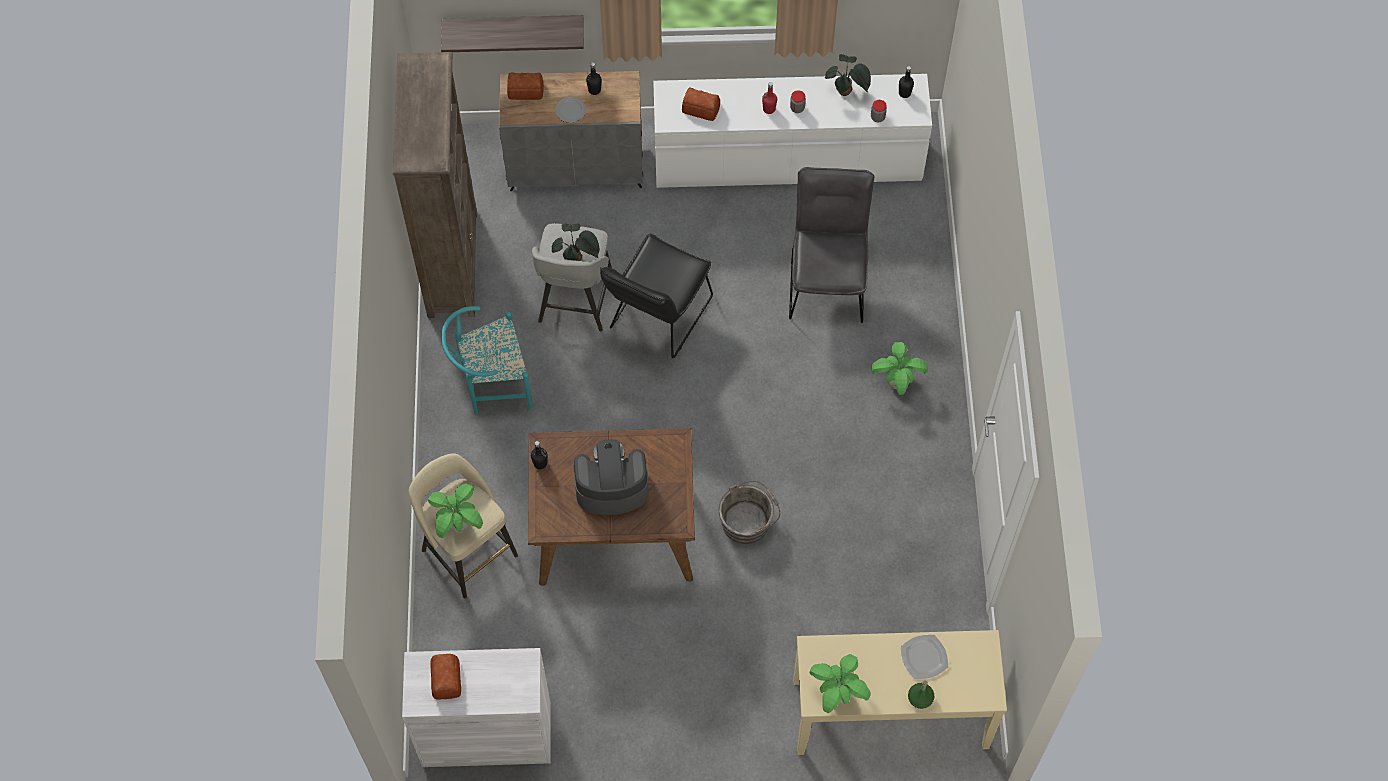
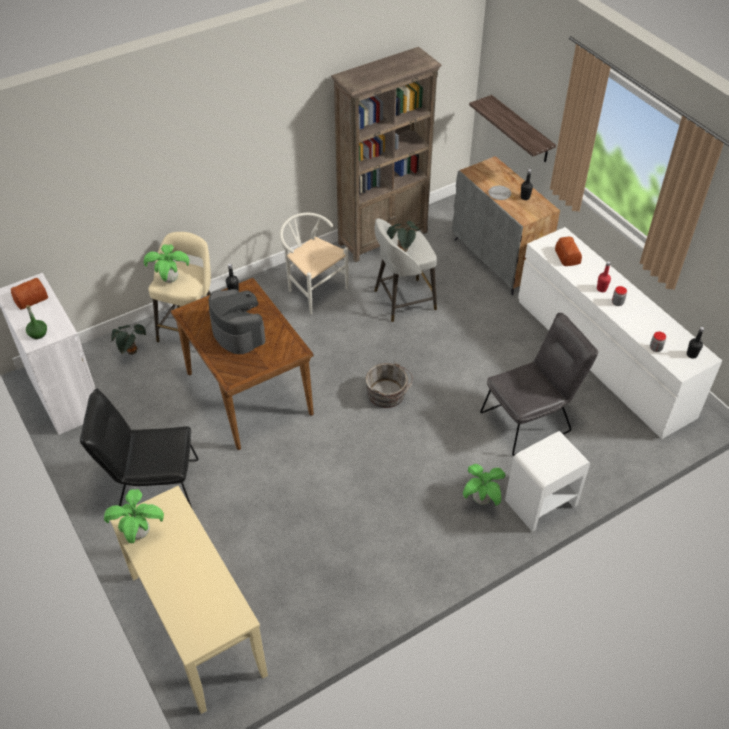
camera: 60 degrees right, 15 degrees down
(491, 386) = (313, 289): turquoise chair -> white chair
(526, 91) = (494, 170): bread -> none
(657, 318) = (423, 344): black chair -> black chair (152, 487)
(748, 520) = (305, 461): grey bucket -> grey bucket (388, 395)
(846, 92) = (657, 322): potted plant -> potted plant (132, 352)
(920, 698) = (163, 592): green bottle -> green bottle (38, 333)
(924, 658) = (203, 579): plate -> none
(931, 333) = (540, 503): none -> white nightstand

